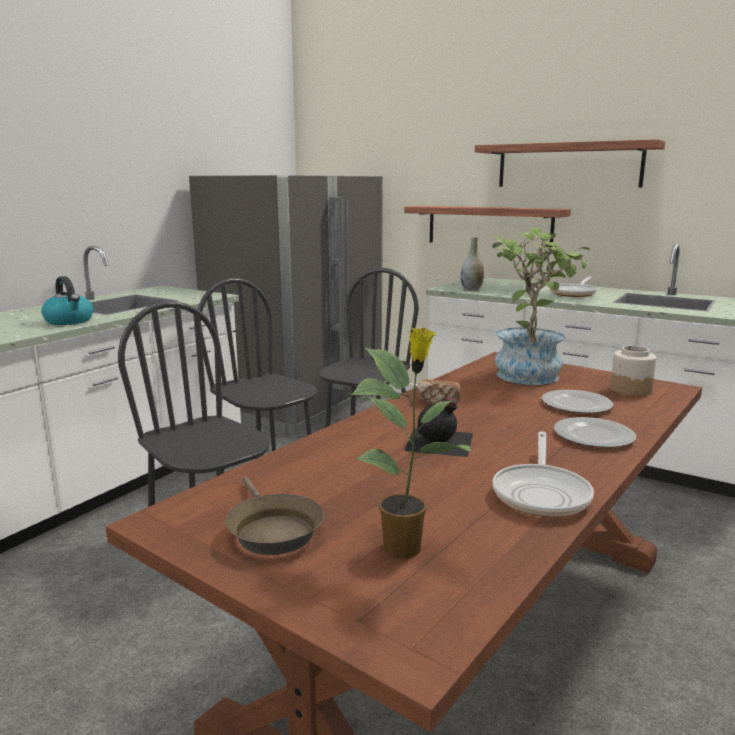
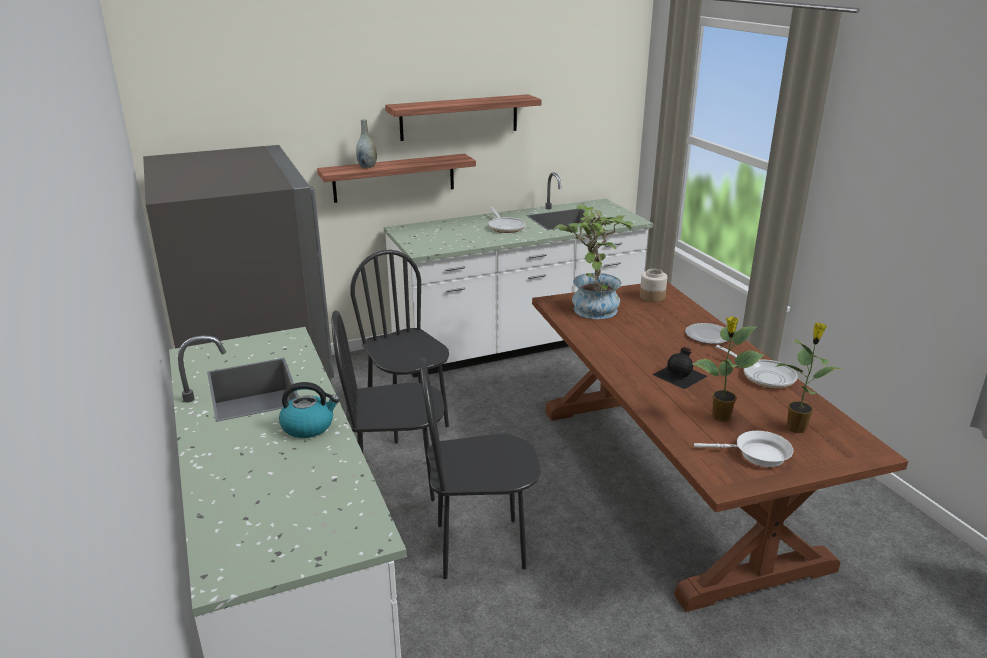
camera: 55 degrees left, 10 degrees up
(272, 530) = (757, 455): brown frying pan -> white frying pan
(357, 485) = (720, 416): none -> potted plant
(438, 402) = (615, 352): bread -> none
(471, 289) = (440, 246): grey vase -> grey vase (367, 167)
(576, 405) = (661, 320): plate -> none

